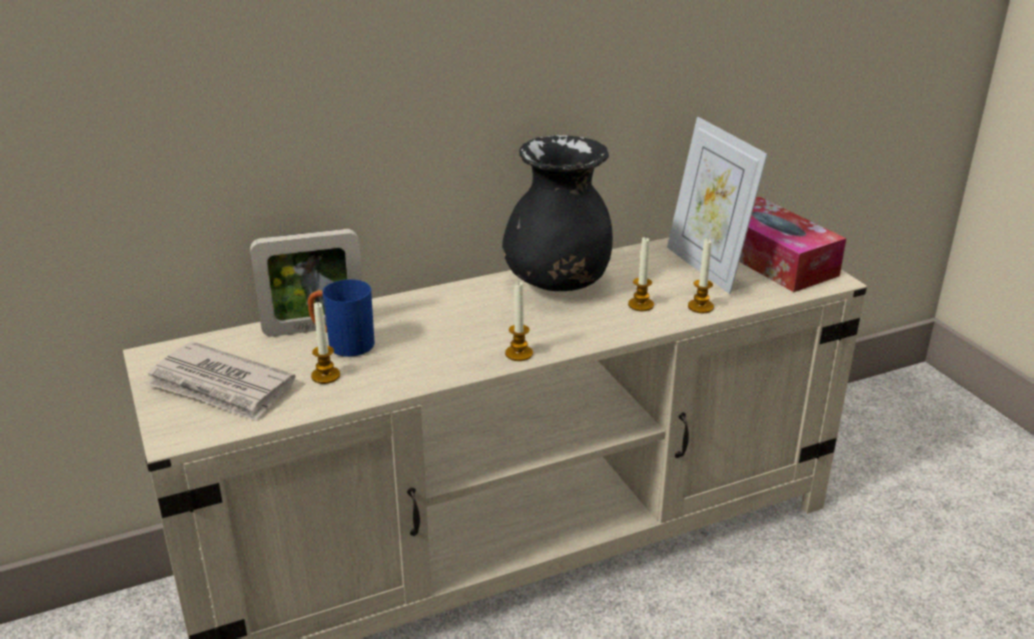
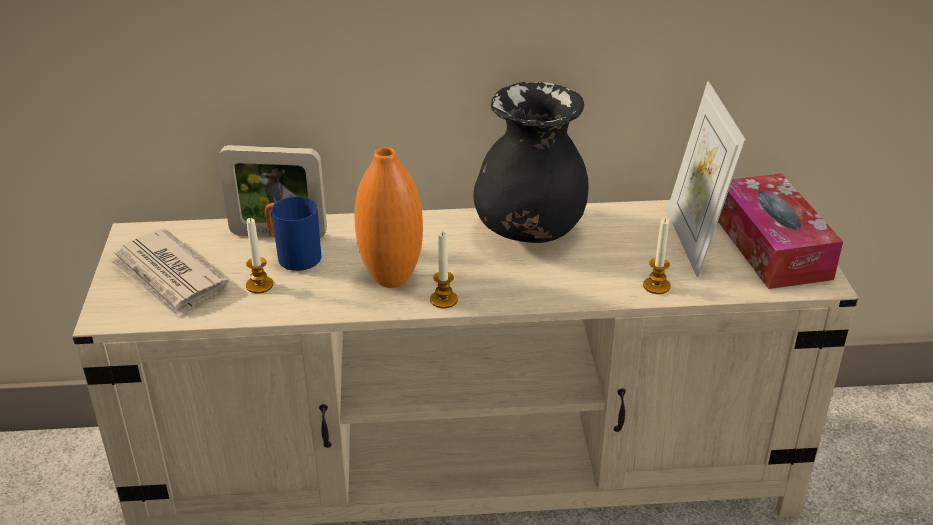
camera: 20 degrees right, 5 degrees up
(456, 345) = (391, 278): none -> orange vase
(640, 305) = (596, 271): candle -> none

